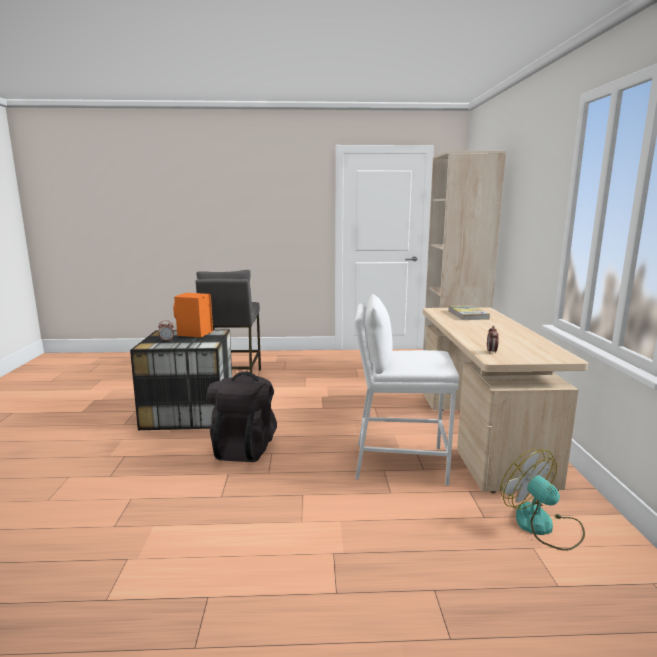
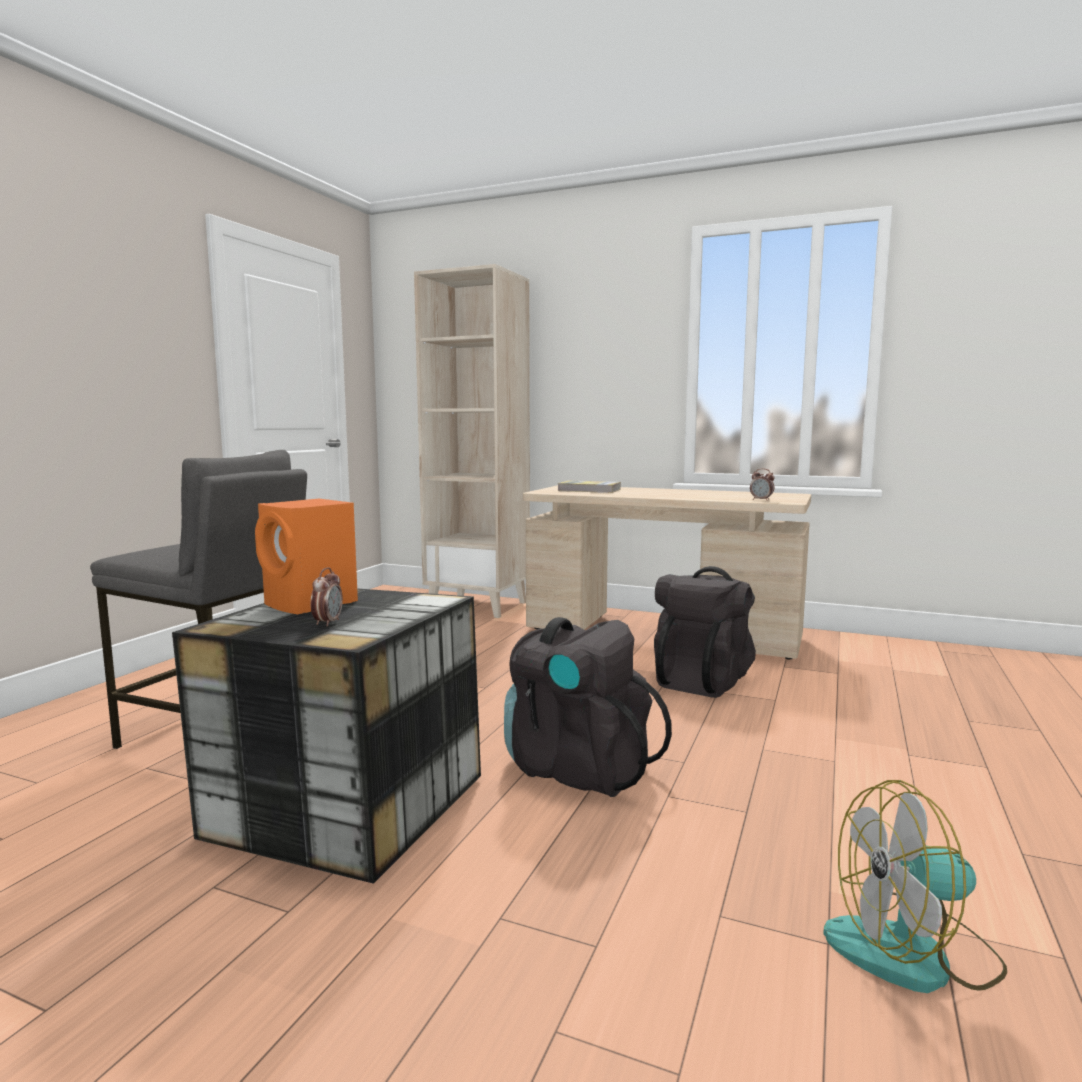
camera: 65 degrees left, 5 degrees down
(399, 462) = (702, 680): white stool -> black backpack
(542, 526) = (857, 658): fan -> fan (913, 953)

